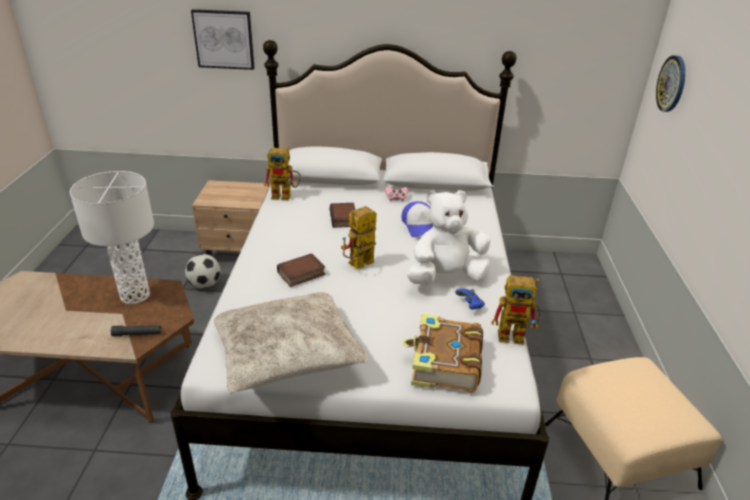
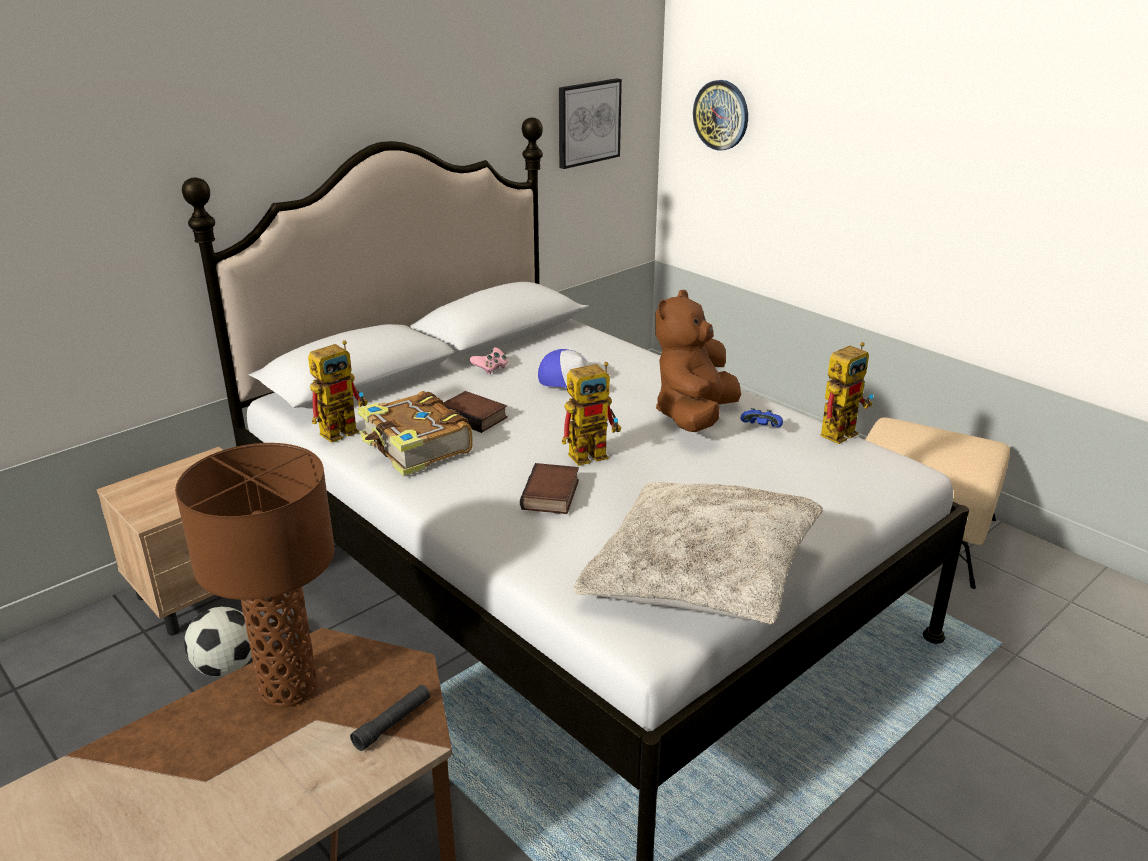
camera: 45 degrees left, 5 degrees down
(135, 295) = (287, 687): white table lamp -> brown table lamp
(224, 39) = (91, 198): picture -> picture (588, 122)
(358, 266) = (594, 453): toy robot -> toy robot turned 120 degrees counterclockwise
(444, 363) = (838, 487): book -> book (415, 447)
(446, 277) = (694, 417): white plush toy -> brown plush toy

